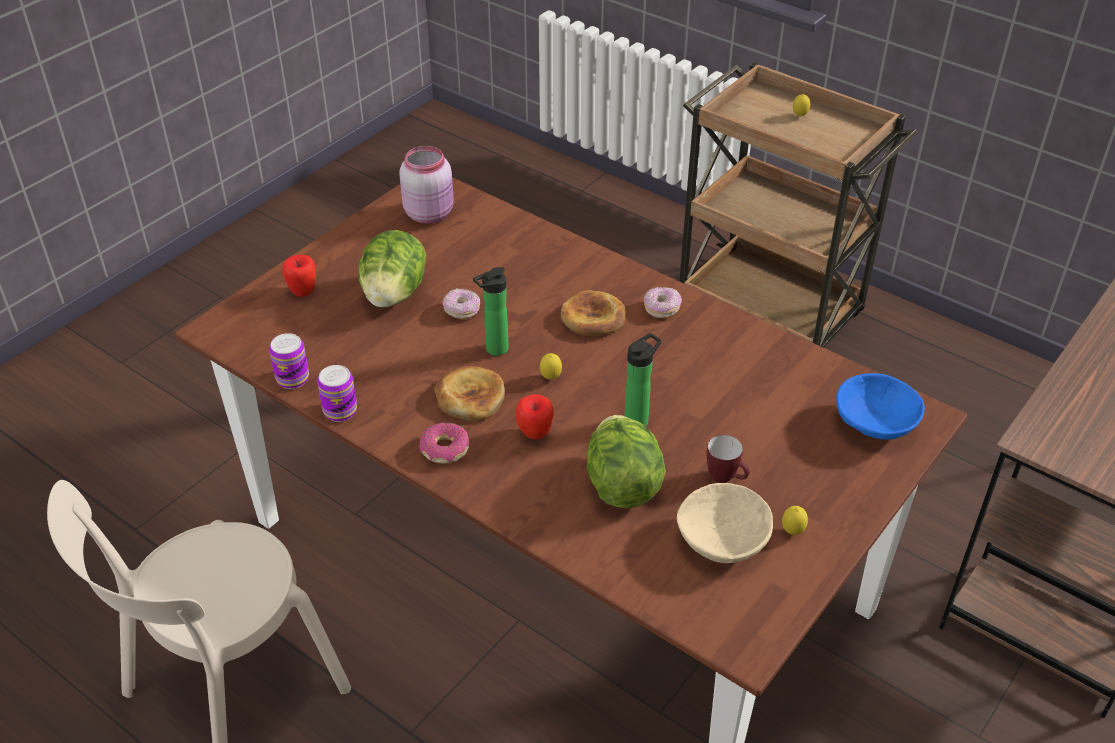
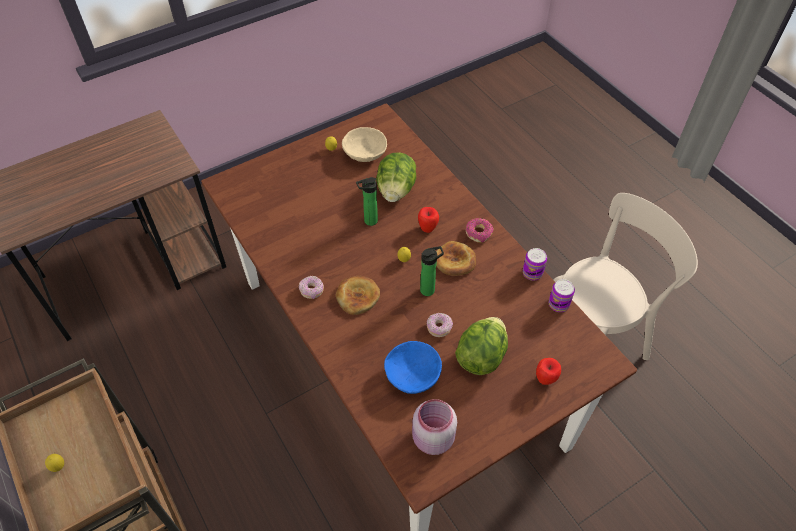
camera: 160 degrees left, 10 degrees up
(726, 479) = (344, 180): mug -> none
(874, 426) = (252, 185): blue bowl -> blue bowl (413, 375)

